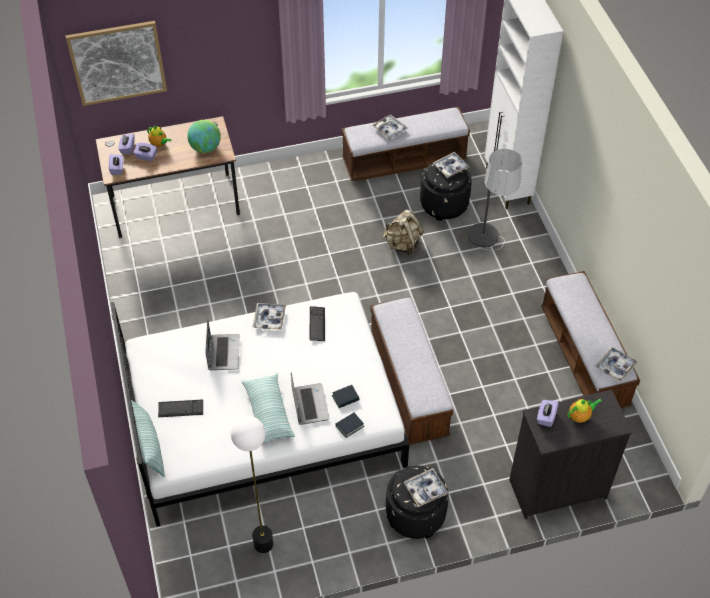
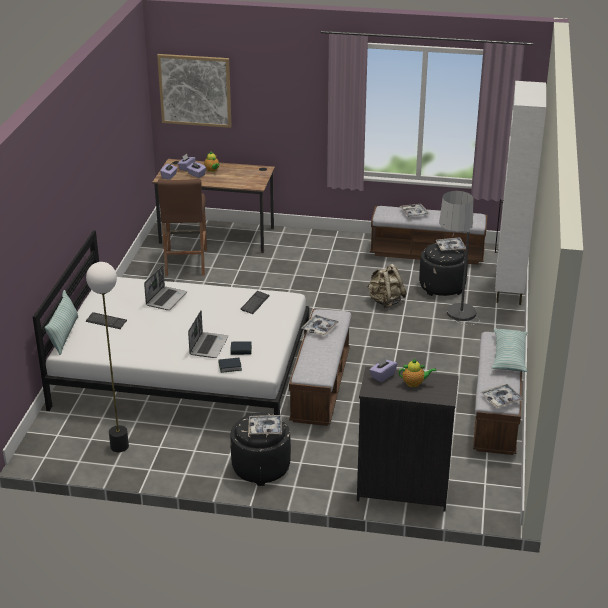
camera: 25 degrees right, 20 degrees down
(167, 257) = (186, 262): none -> brown stool
(205, 148) = (245, 179): globe -> none
(268, 413) = (171, 342): pillow -> pillow (509, 356)
(269, 319) = (219, 290): tray -> tray (319, 328)

